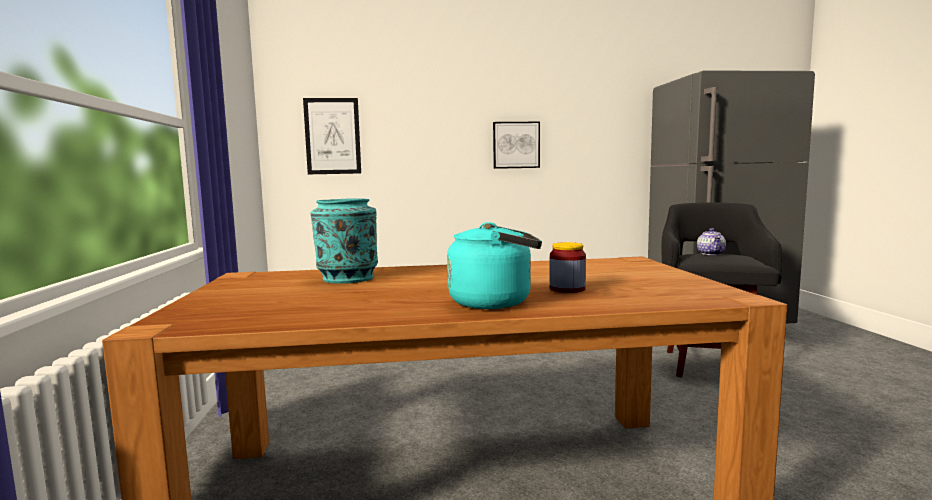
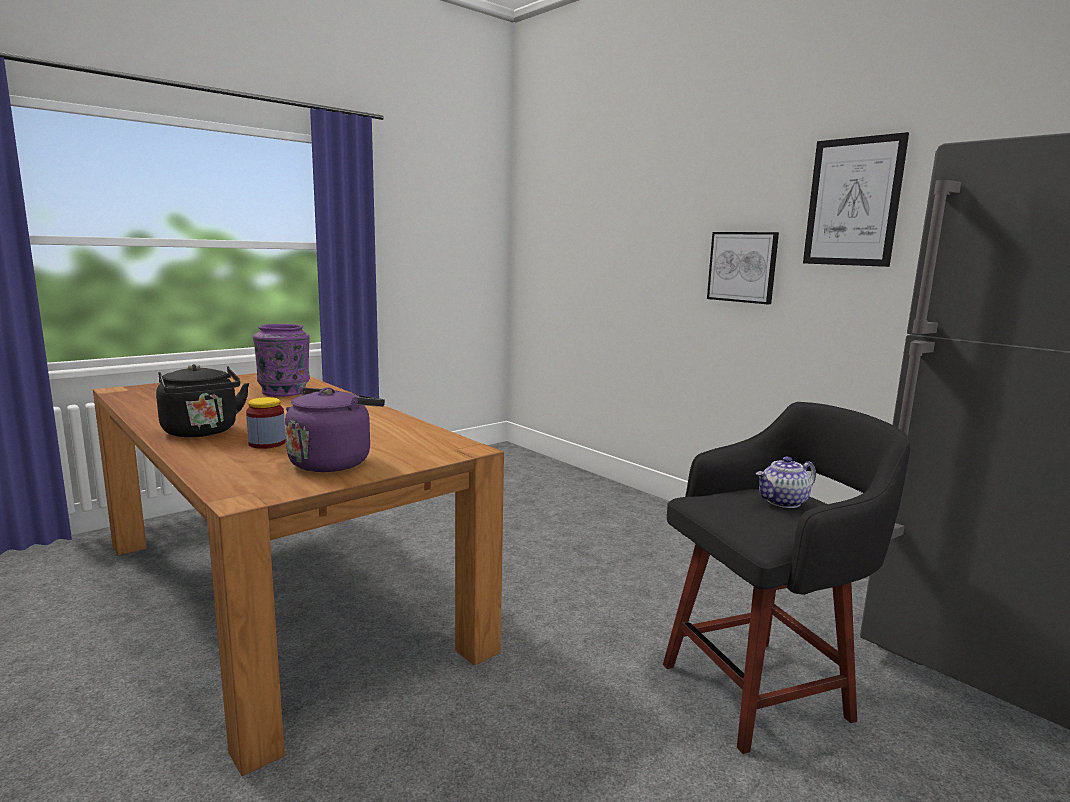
camera: 55 degrees right, 5 degrees up
(332, 136) = (559, 246): picture -> picture (853, 202)
(347, 278) = (284, 391): turquoise vase -> purple vase
(495, 302) = (202, 432): turquoise kettle -> black kettle
(644, 279) = (333, 462): none -> purple kettle

